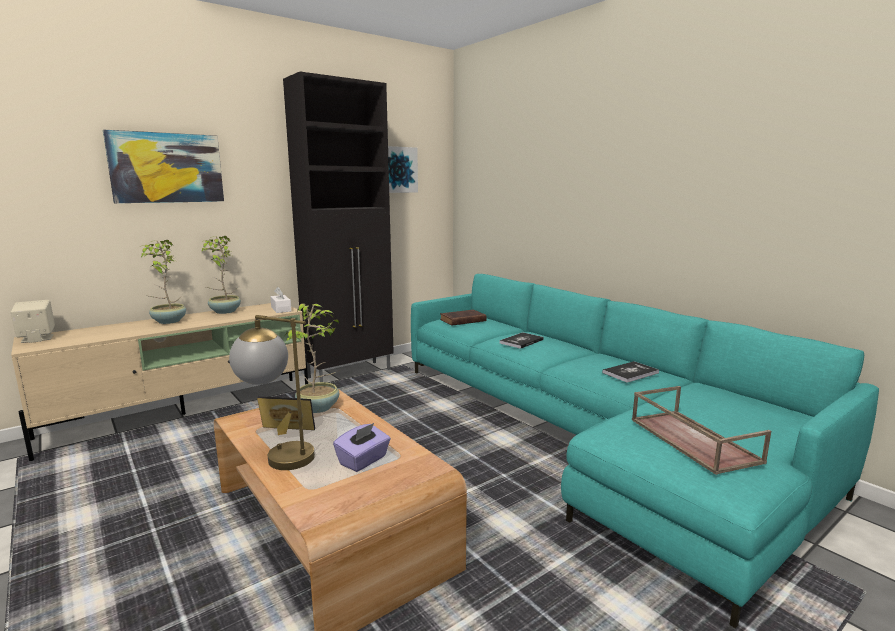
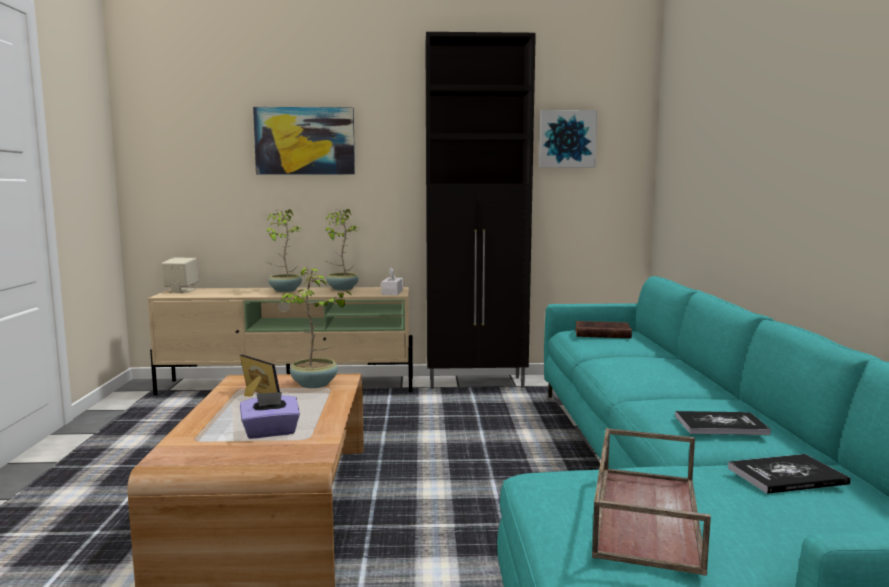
camera: 35 degrees right, 5 degrees down
(277, 455) = (218, 410): table lamp -> none
(521, 341) = (633, 365): book -> book (787, 476)

